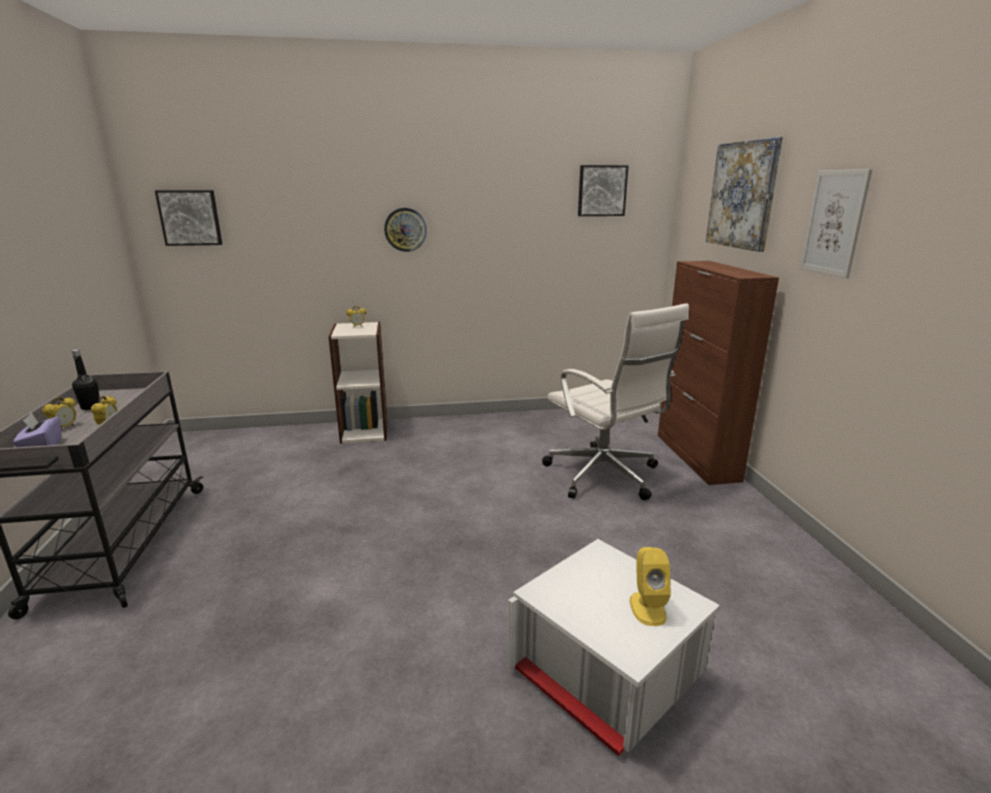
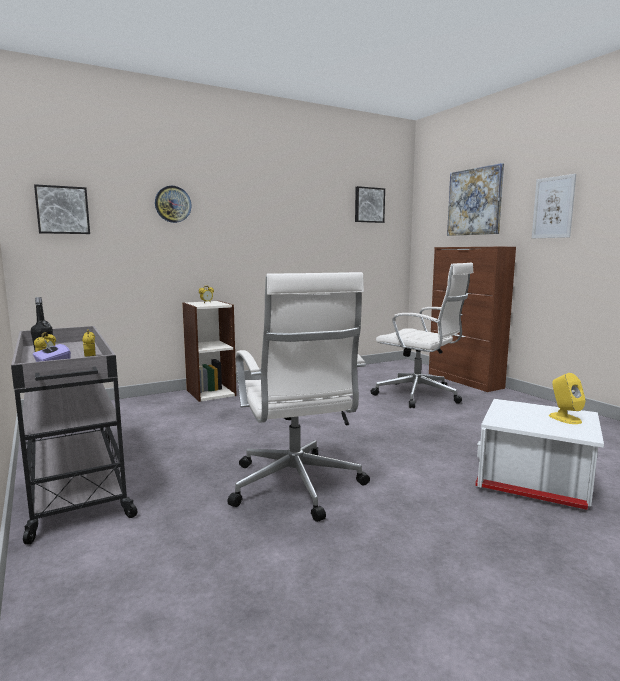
camera: 20 degrees left, 10 degrees down
(310, 605) = (296, 487): none -> white office chair
(405, 229) = (239, 227): wall clock -> wall clock (173, 204)

